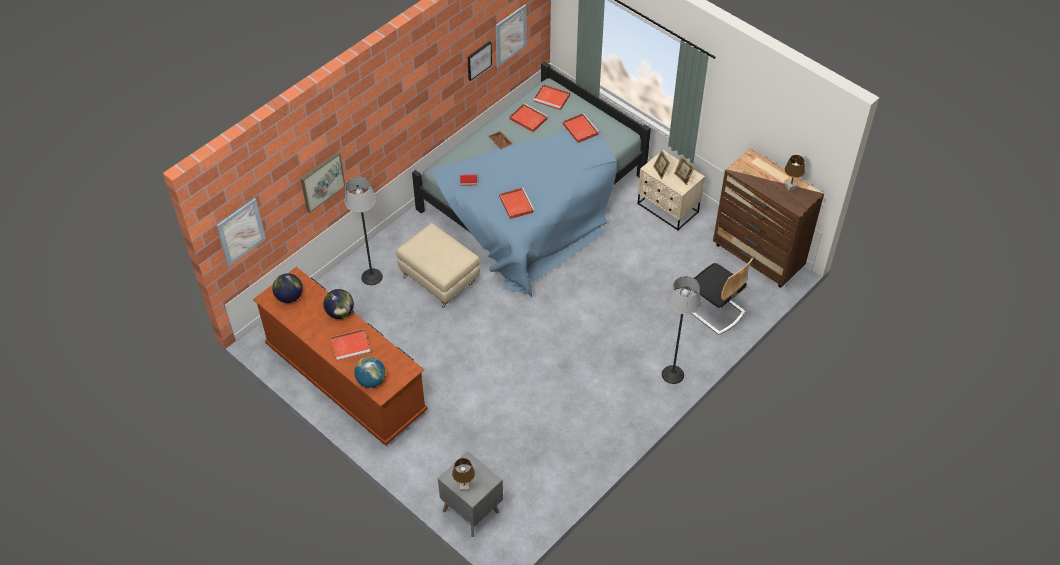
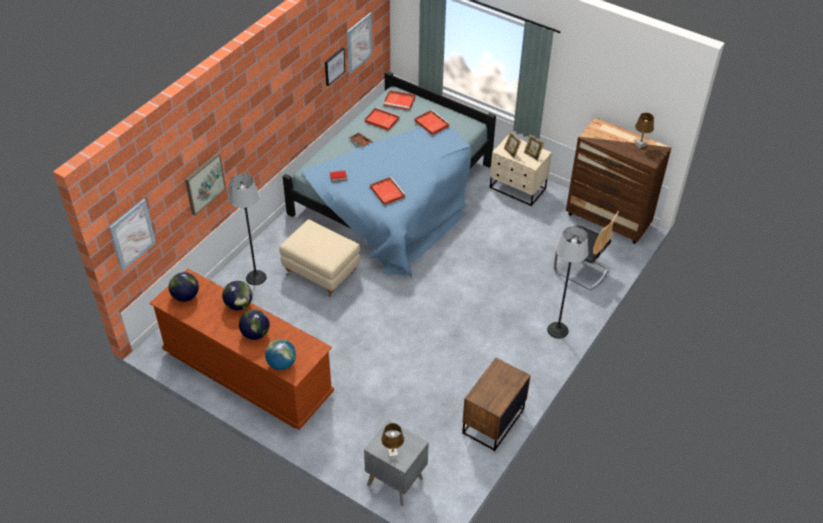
camera: 10 degrees left, 5 degrees down
(351, 345) = (255, 333): red tray -> globe
(582, 463) = (492, 421): none -> brown nightstand

